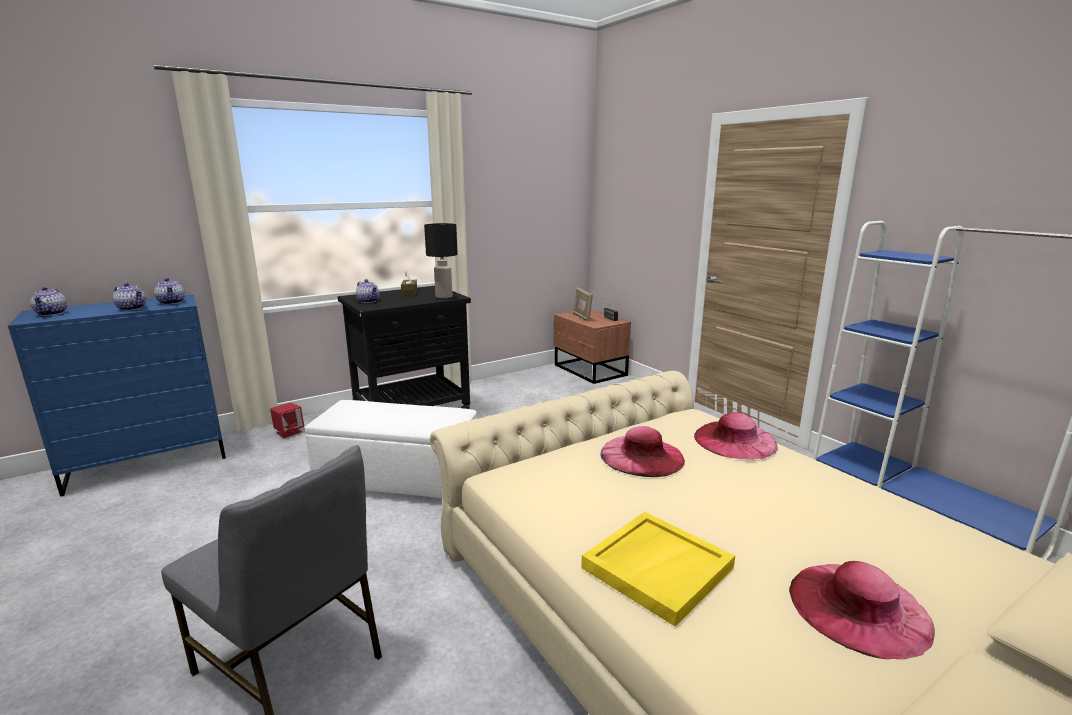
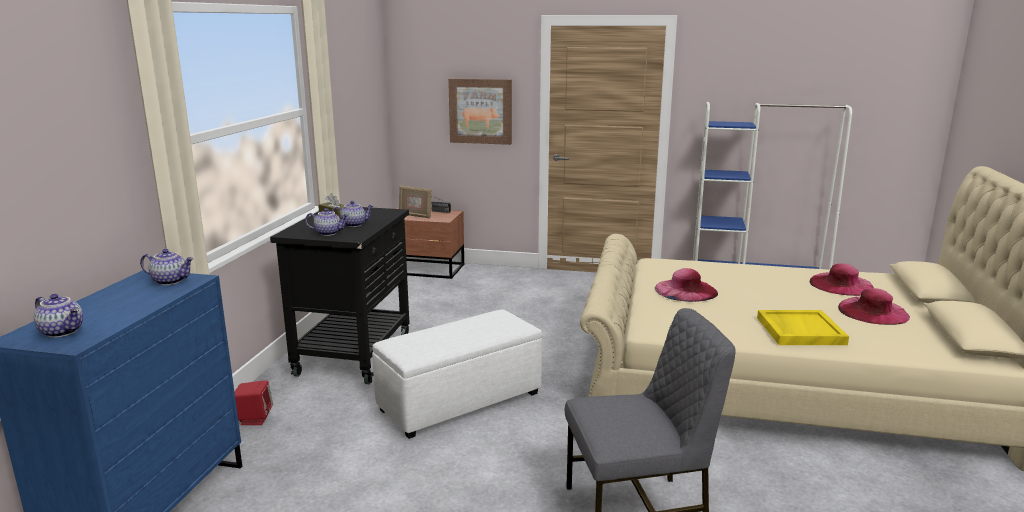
camera: 45 degrees left, 0 degrees up
(133, 308) = (152, 298): teapot -> teapot (353, 224)
(443, 297) = (383, 214): black table lamp -> none
(653, 222) = (480, 111): none -> picture
(735, 440) = (706, 266): pink hat -> pink hat (841, 284)

